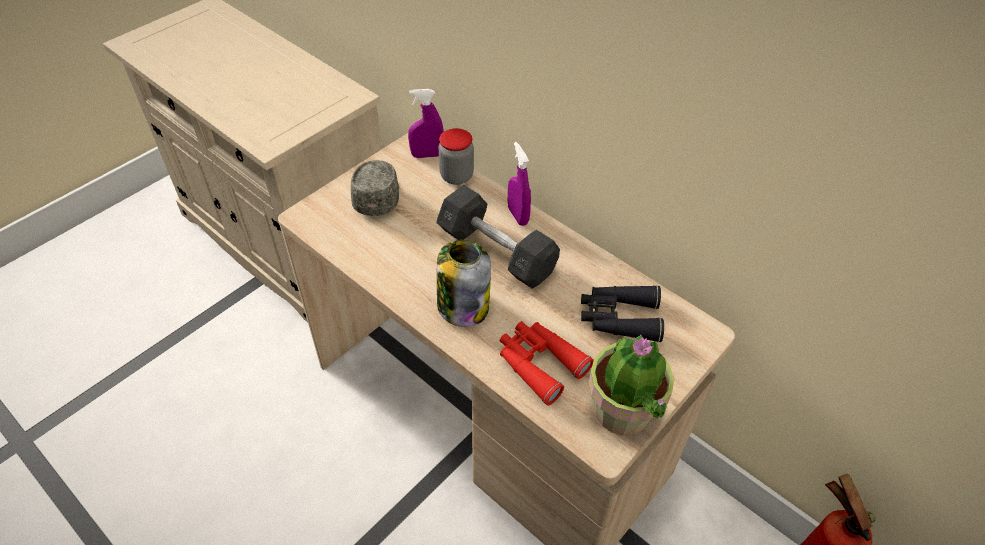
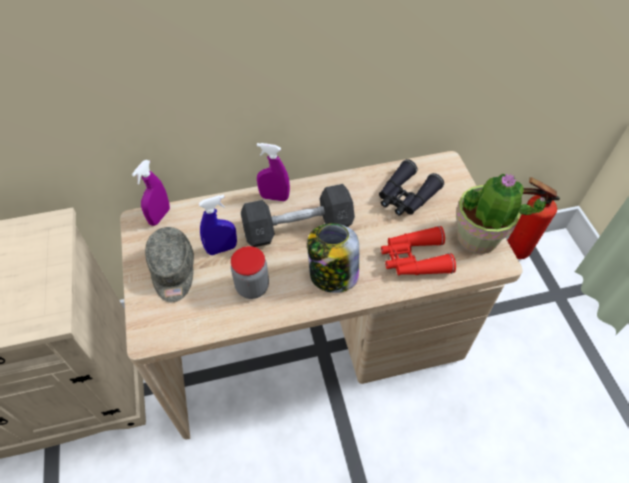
camera: 55 degrees left, 5 degrees up
(377, 195) = (173, 271): grey cap -> grey cap turned 135 degrees counterclockwise
(427, 212) = (222, 249): none -> blue spray bottle
(456, 176) = (201, 210): jar -> jar (252, 287)

